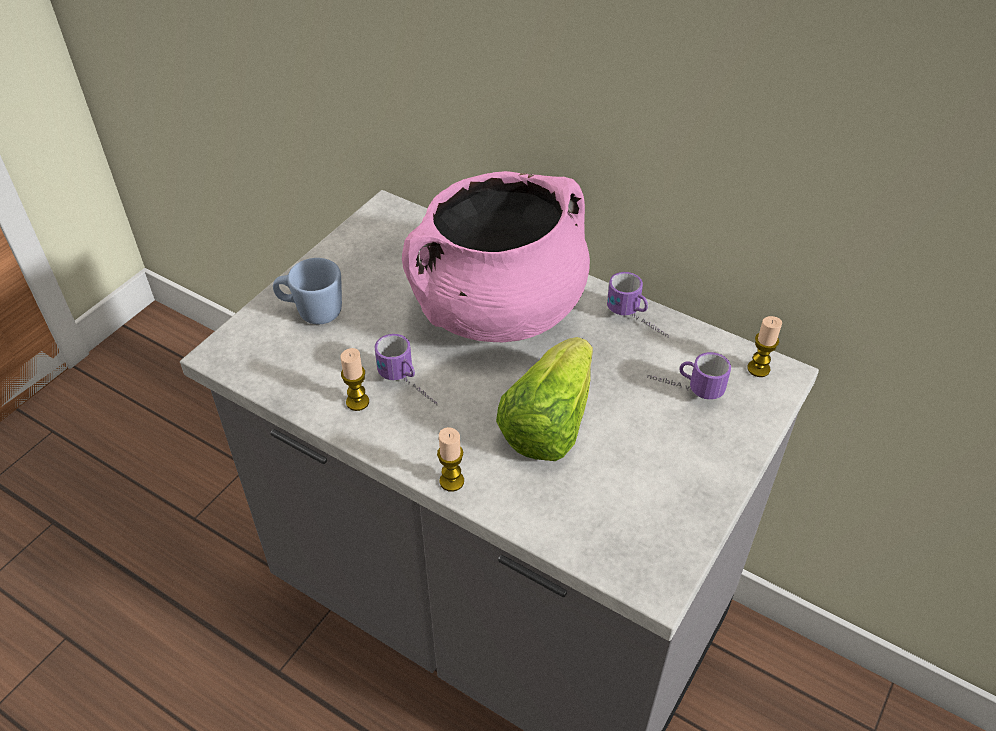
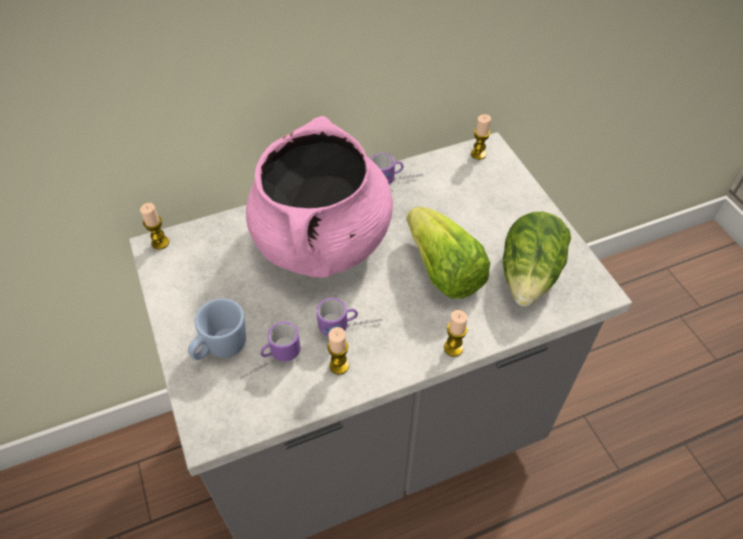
camera: 55 degrees left, 5 degrees up
(393, 209) = (160, 242): none -> candle
(615, 504) = (530, 275): none -> lettuce
(684, 388) = (467, 193): mug -> mug (270, 362)

